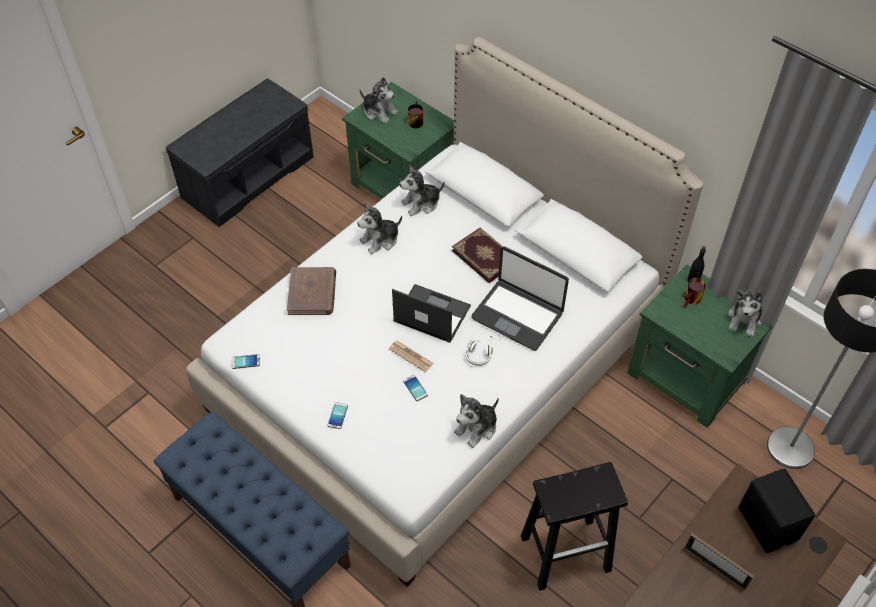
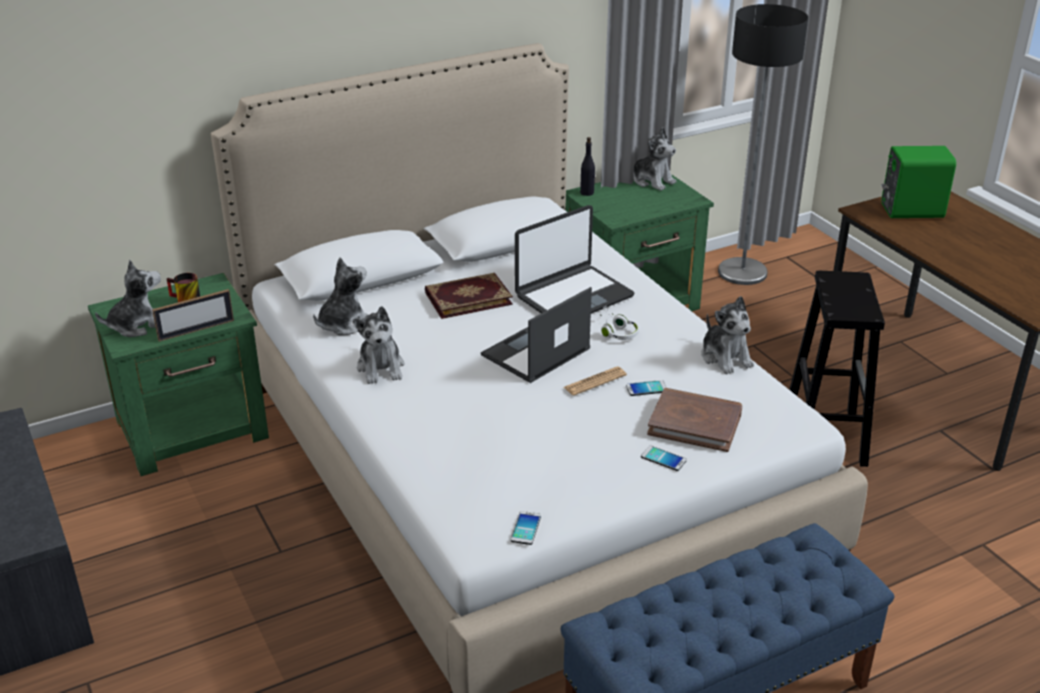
camera: 70 degrees left, 20 degrees down
(312, 293) = (438, 439): brown book -> brown book (695, 423)
(421, 203) = (343, 324): plush toy -> plush toy turned 135 degrees counterclockwise
(692, 300) = (612, 199): mug -> none
(715, 568) = (955, 245): picture frame -> picture frame (196, 330)
(768, 523) = (910, 210): black speaker -> green speaker

